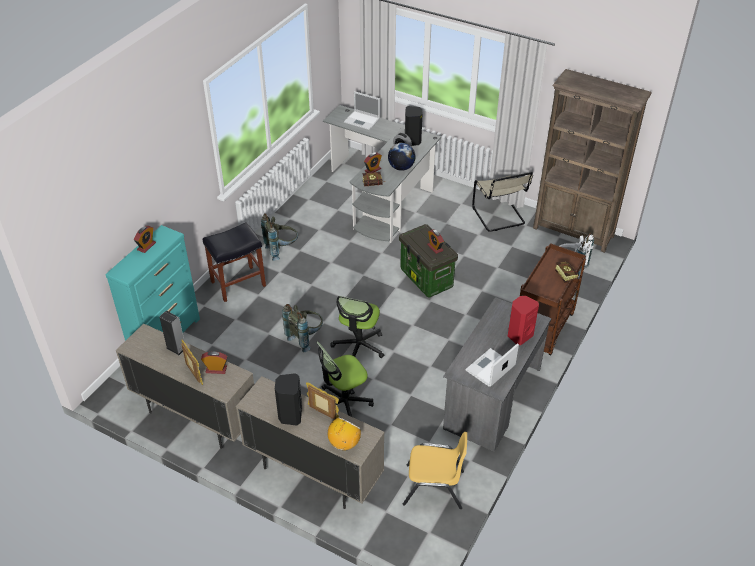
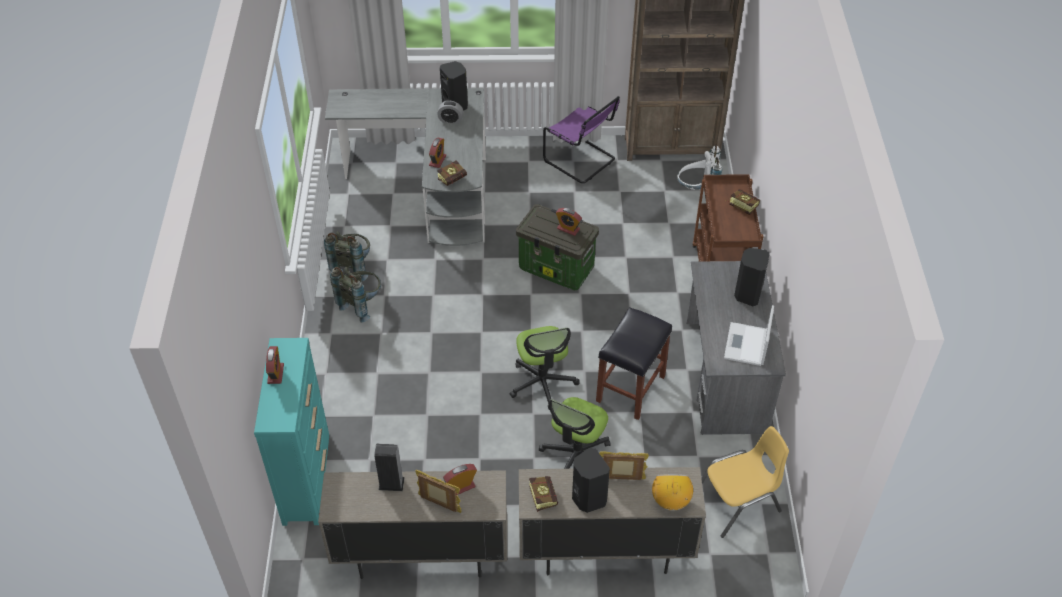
camera: 30 degrees left, 5 degrees up
(238, 283) = (341, 369): black stool -> black stool (630, 387)
(262, 398) = (542, 495): none -> book
(305, 337) = (474, 400): grey backpack -> grey backpack (353, 266)
(362, 120) = (374, 100): laptop -> none
(401, 167) = (468, 145): globe -> none
(499, 217) = (581, 161): beige chair -> purple chair
(519, 335) = (747, 294): red speaker -> black speaker

